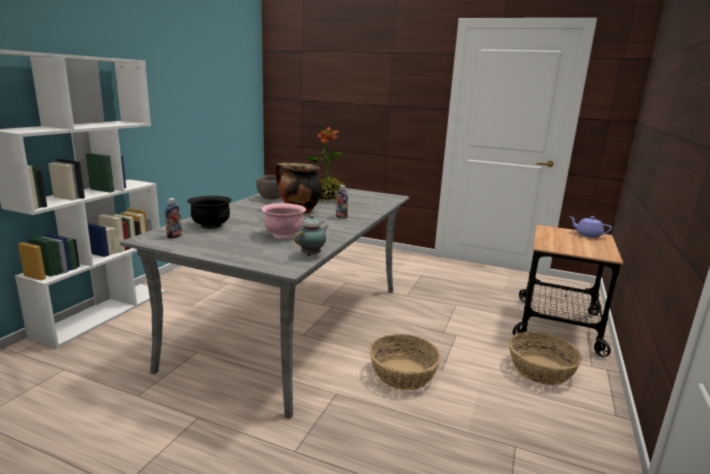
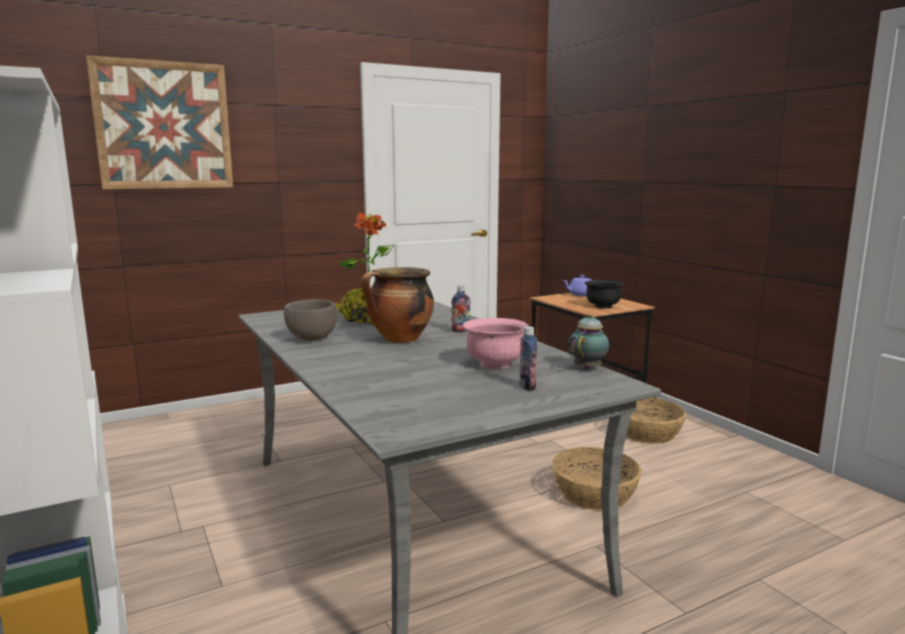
camera: 50 degrees left, 5 degrees down
(174, 236) = (414, 415): bottle -> bottle (527, 387)
(211, 226) = (393, 388): black bowl -> black bowl (602, 306)
(312, 254) = (588, 367): teapot -> teapot turned 45 degrees clockwise
(327, 67) = (164, 125): none -> picture

